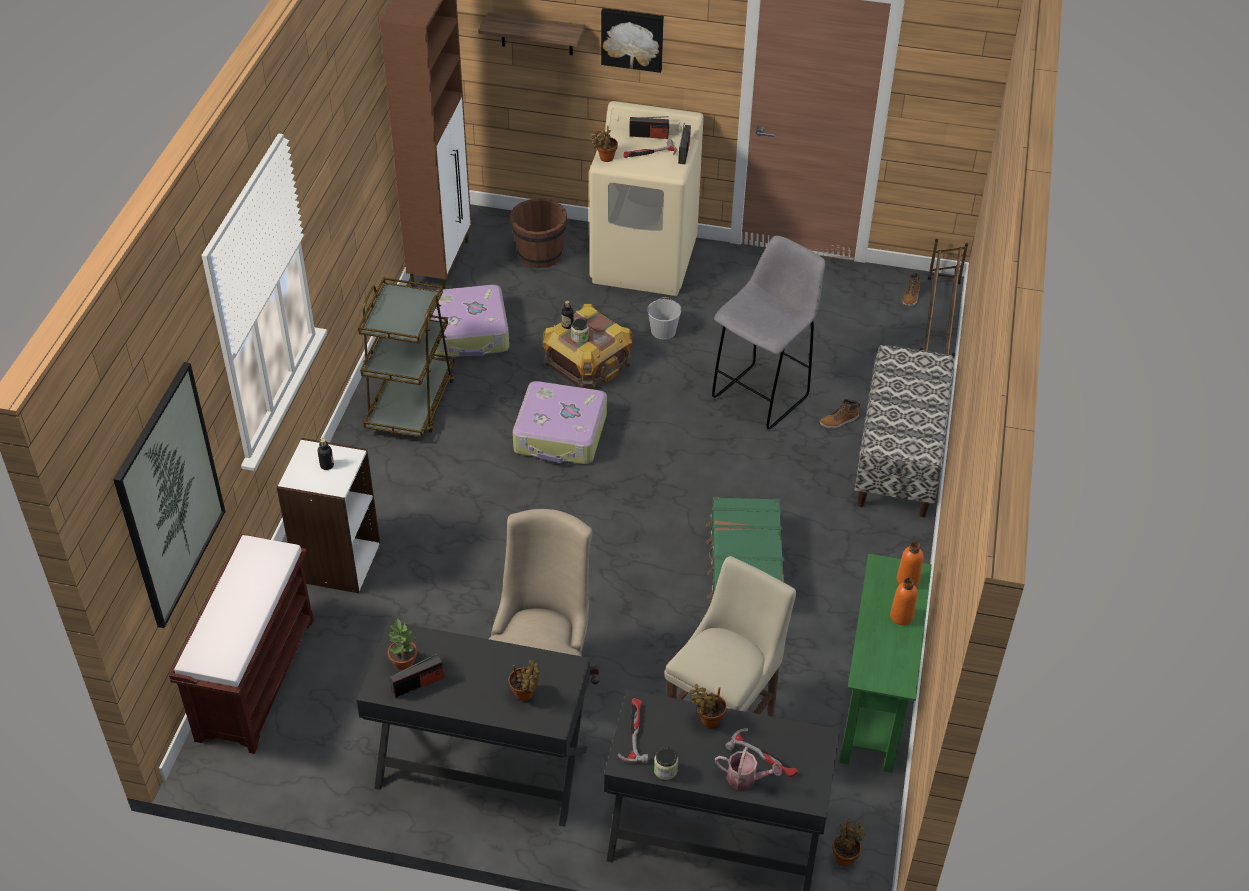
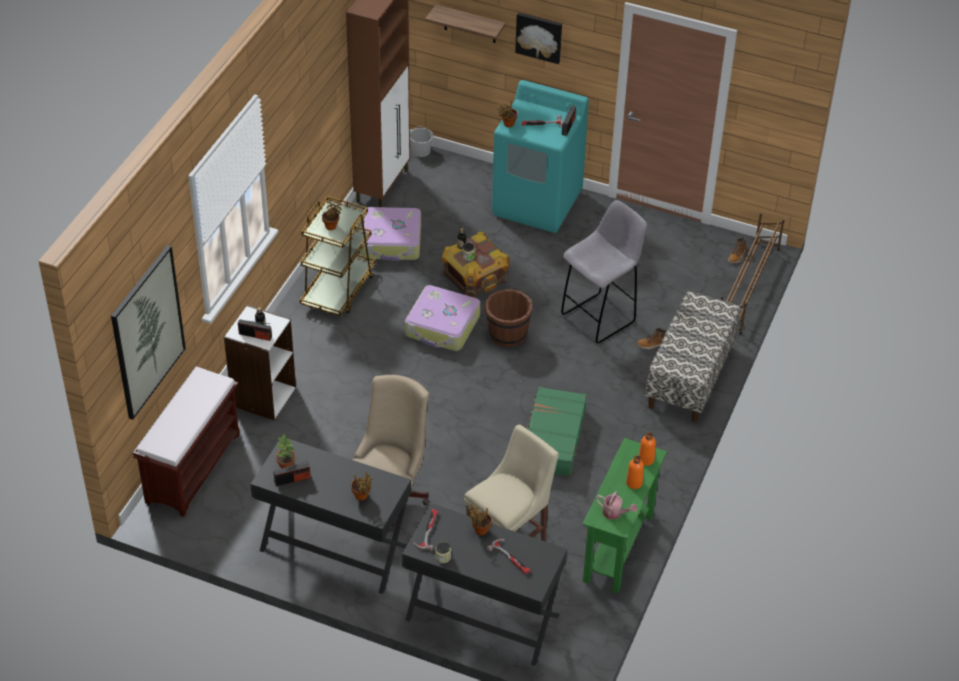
camera: 10 degrees right, 0 degrees up
(539, 255) = (458, 188): brown bucket -> brown bucket (507, 335)
(644, 262) = (537, 203): beige washing machine -> turquoise washing machine
(649, 135) = (545, 110): radio -> radio (255, 335)
(663, 331) = (538, 259): white bucket -> white bucket (421, 151)
(746, 779) = (494, 570): watering can -> watering can (614, 513)
(845, 856) = (569, 642): potted plant -> potted plant (332, 226)

